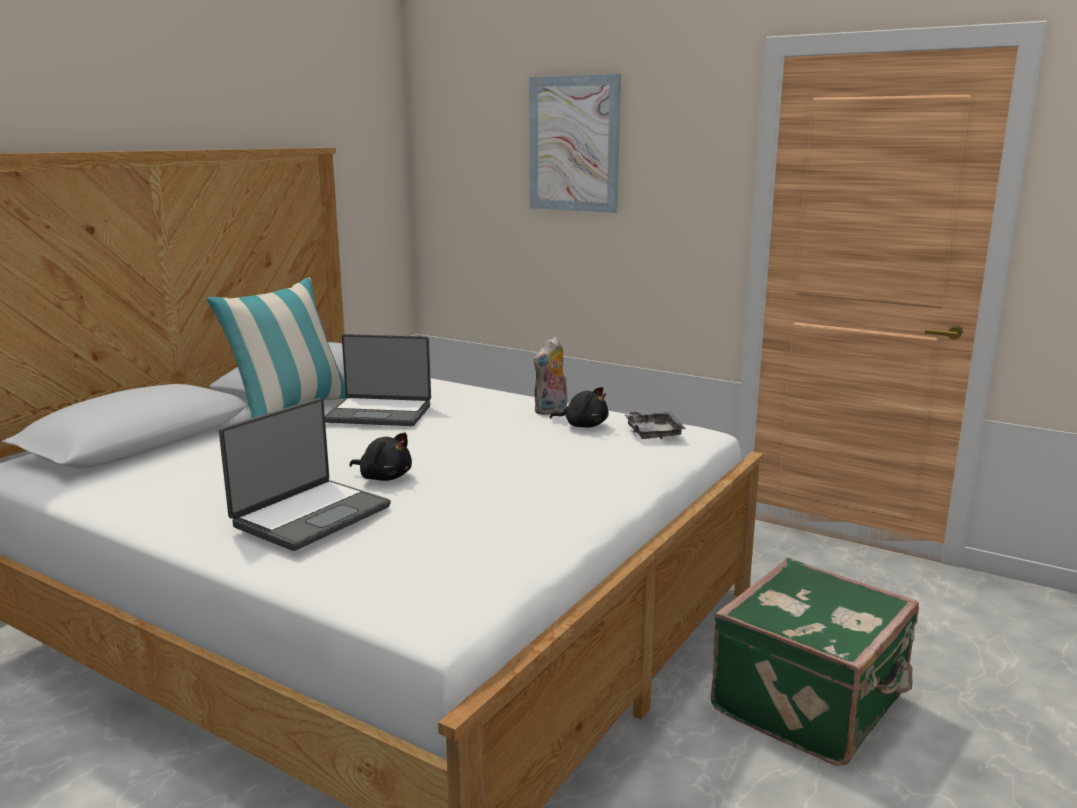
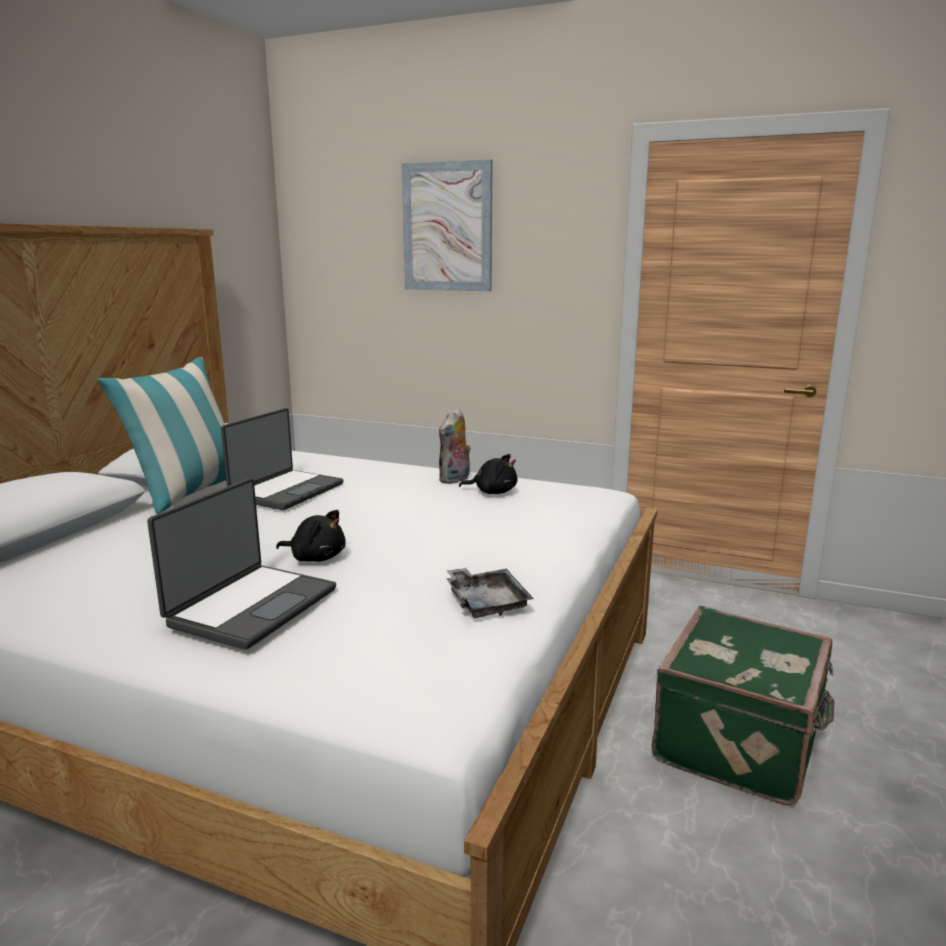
camera: 10 degrees left, 0 degrees up
(379, 413) = (286, 491): laptop -> laptop turned 60 degrees counterclockwise
(652, 432) = (561, 495): grey tray -> grey tray (486, 602)

